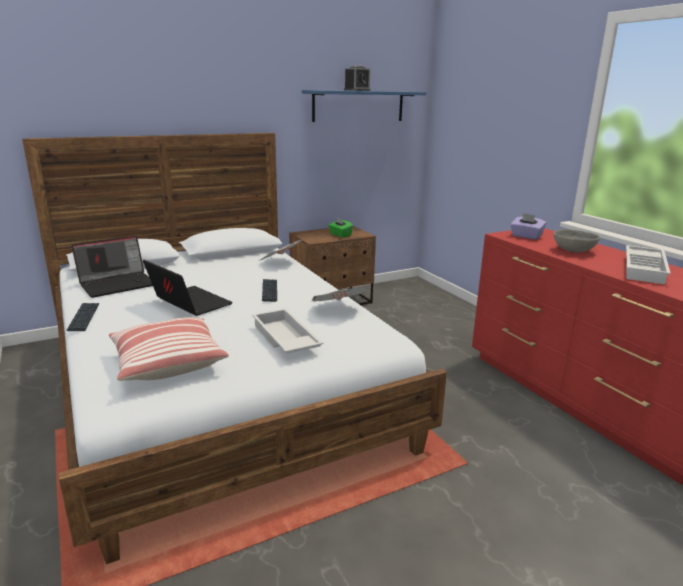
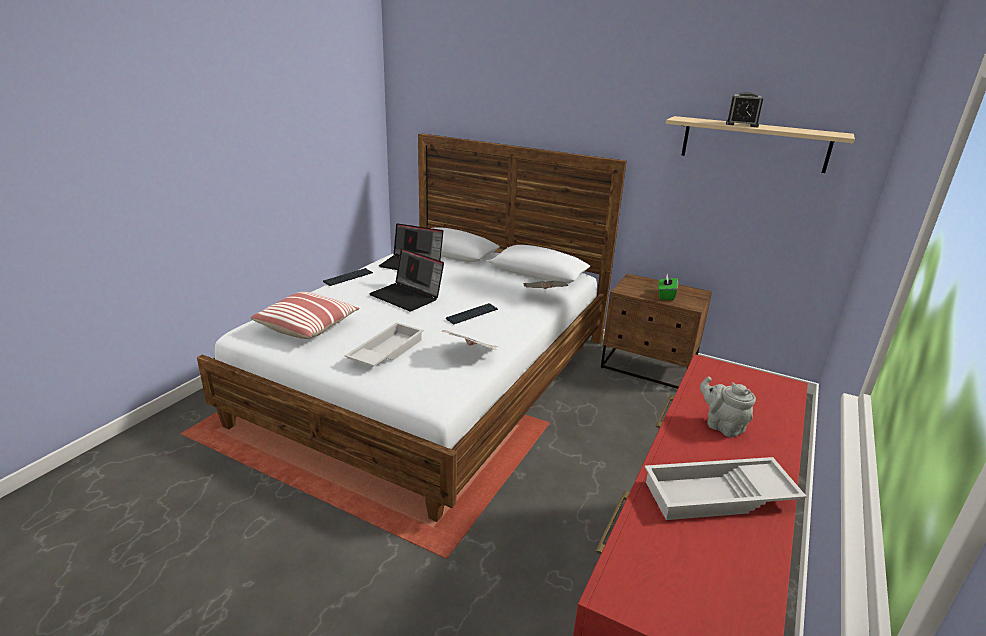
camera: 55 degrees right, 5 degrees up
(188, 303) = (407, 296): laptop -> laptop turned 120 degrees clockwise
(358, 106) = (754, 144): blue shelf -> beige shelf
(526, 236) = (731, 382): purple tissue box -> none
(574, 250) = (722, 426): grey bowl -> grey teapot

